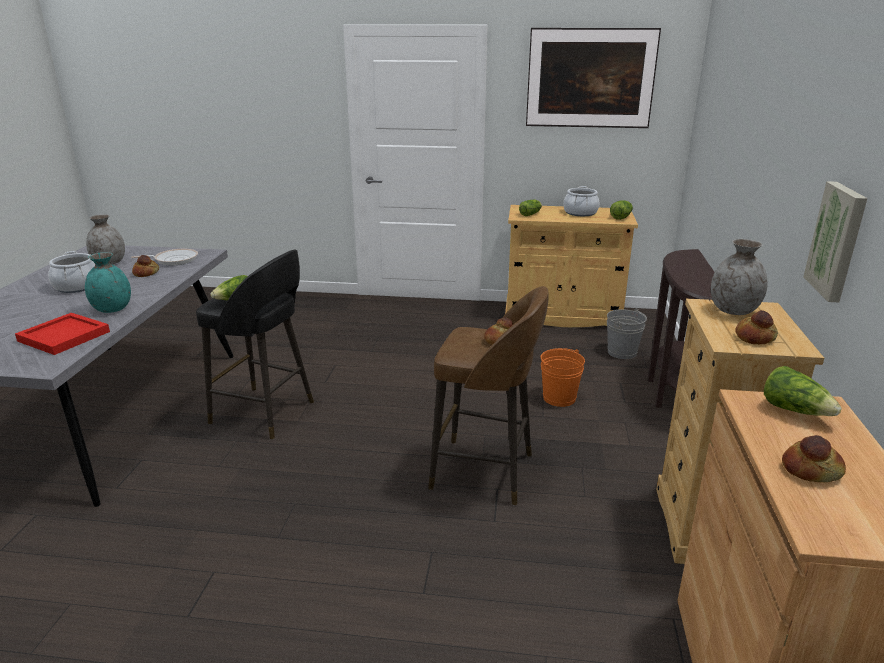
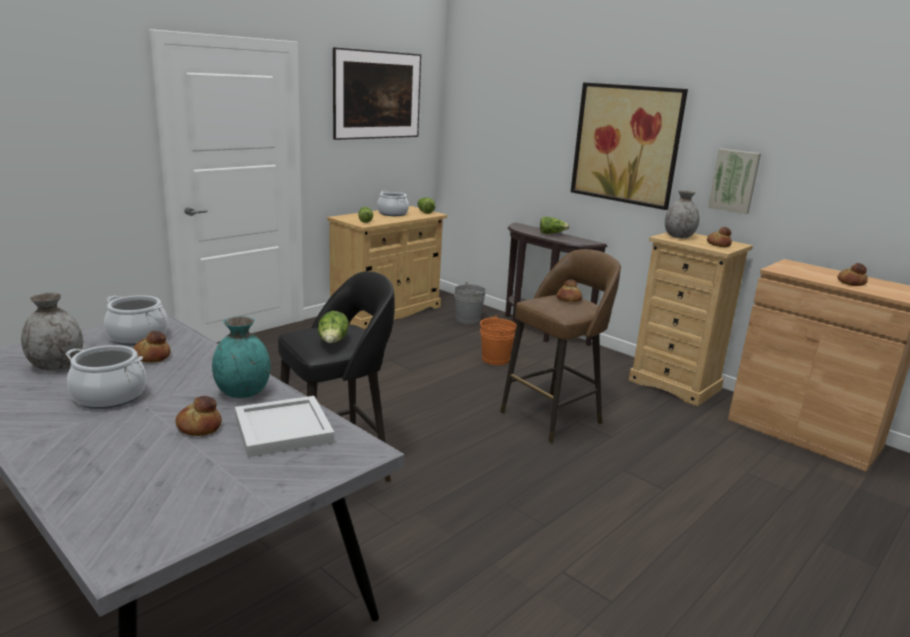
camera: 55 degrees left, 5 degrees down
(51, 317) = (199, 427): none -> bread
(65, 336) = (284, 428): red tray -> white tray
(174, 260) = (138, 337): frying pan -> cooking pot
(775, 159) = (626, 144): none -> picture
(795, 411) = (794, 267): lettuce -> lettuce (552, 233)

